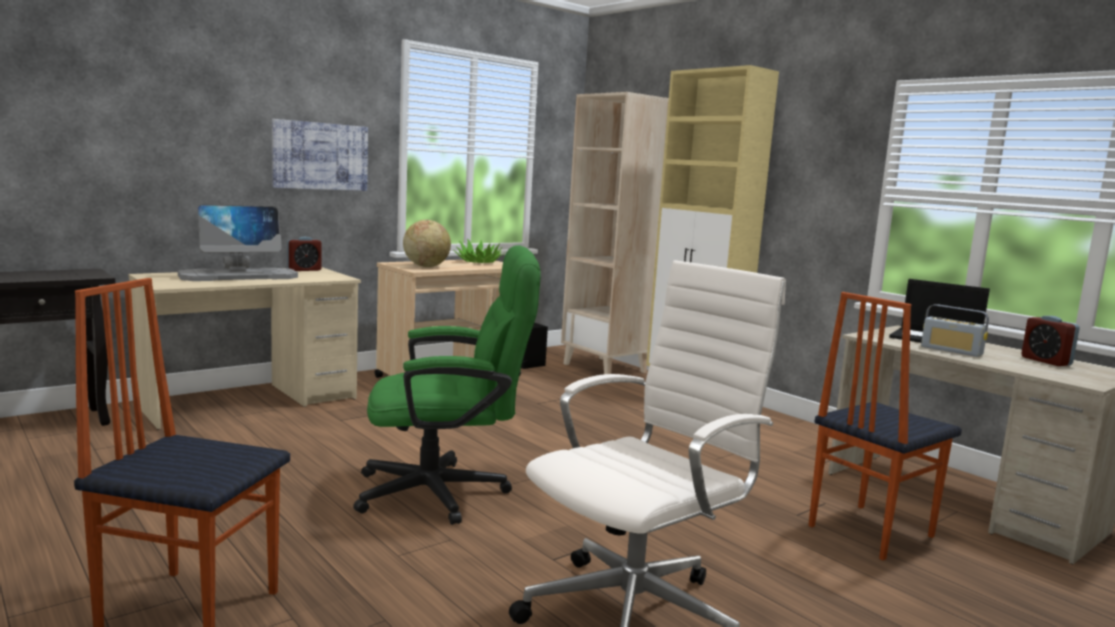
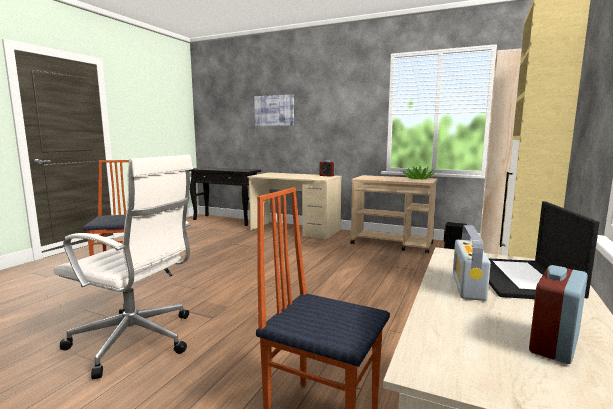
camera: 65 degrees right, 0 degrees up
(240, 276) = (292, 175): monitor -> none
(320, 156) = (345, 121): picture -> picture (274, 110)
(426, 266) = (373, 178): globe -> none
(446, 492) = (241, 277): green office chair -> none

